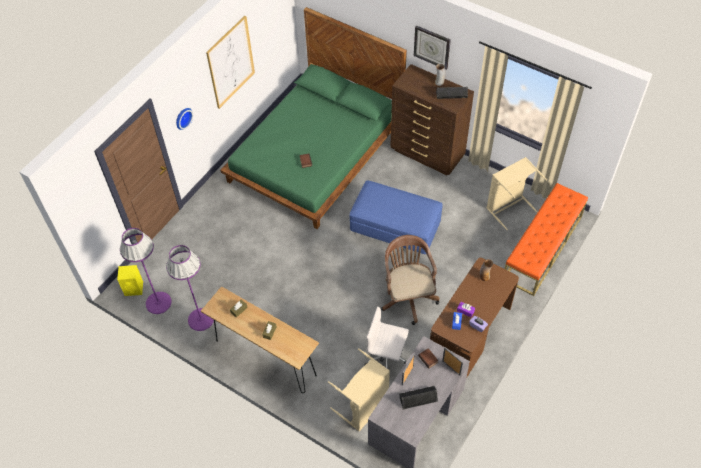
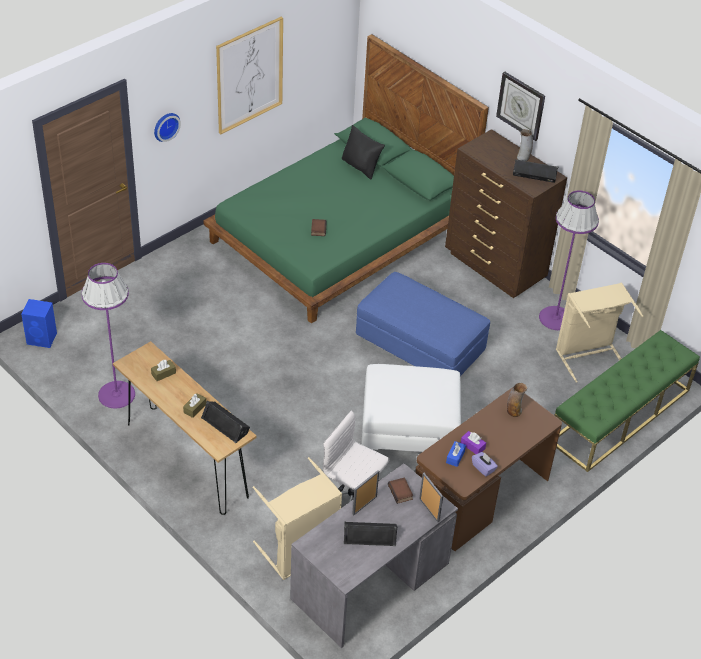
camera: 10 degrees right, 10 degrees down
(134, 288) = (42, 338): yellow speaker -> blue speaker
(158, 303) = (68, 362): purple floor lamp -> purple floor lamp (556, 318)
(295, 339) = (226, 424): none -> black speaker
(319, 103) = (361, 167): none -> black pillow
(408, 296) = (408, 431): brown office chair -> white ottoman
(542, 248) = (620, 416): orange bench -> green bench

